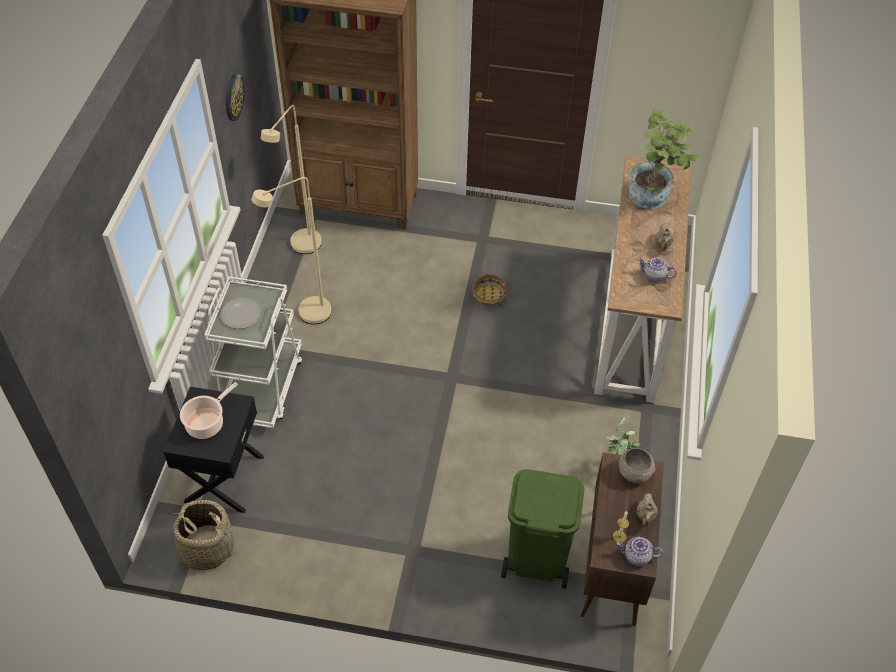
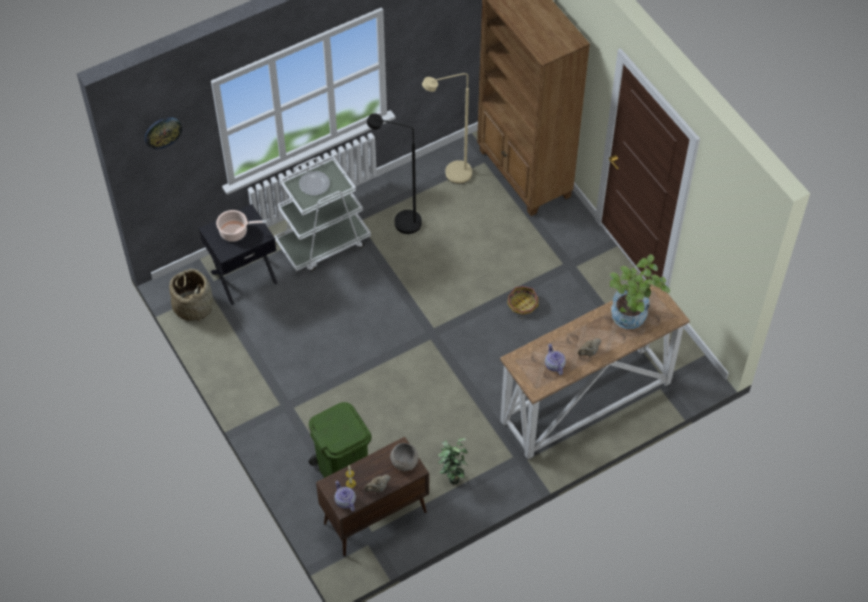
camera: 50 degrees right, 5 degrees up
(233, 97) = (427, 42): wall clock -> wall clock (162, 132)
(306, 316) = (400, 221): beige floor lamp -> black floor lamp

